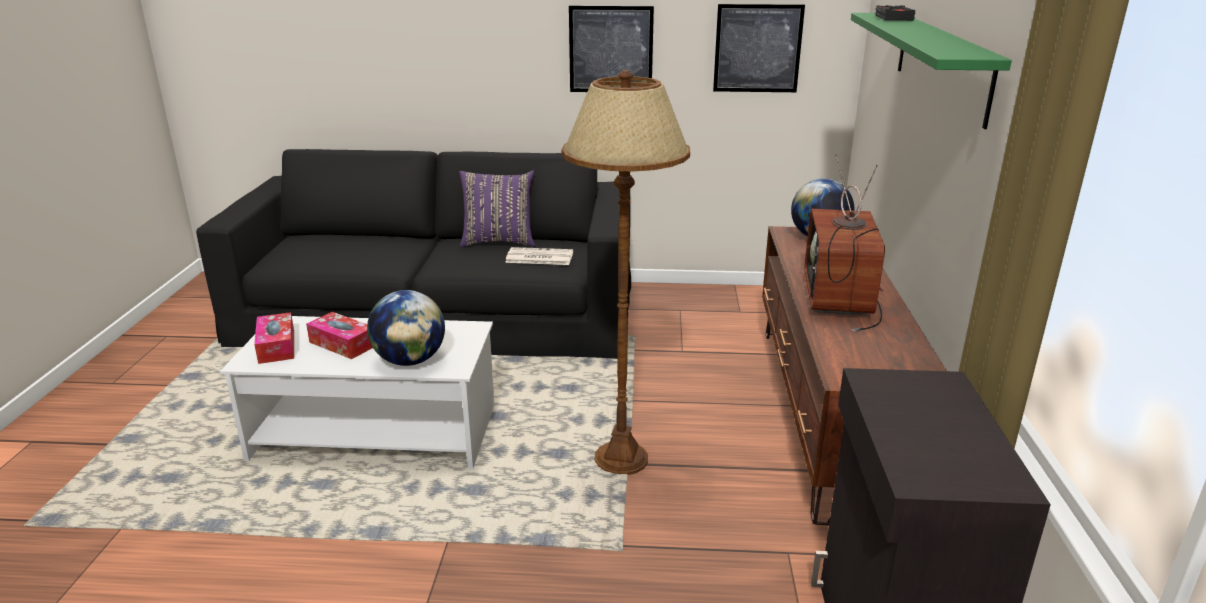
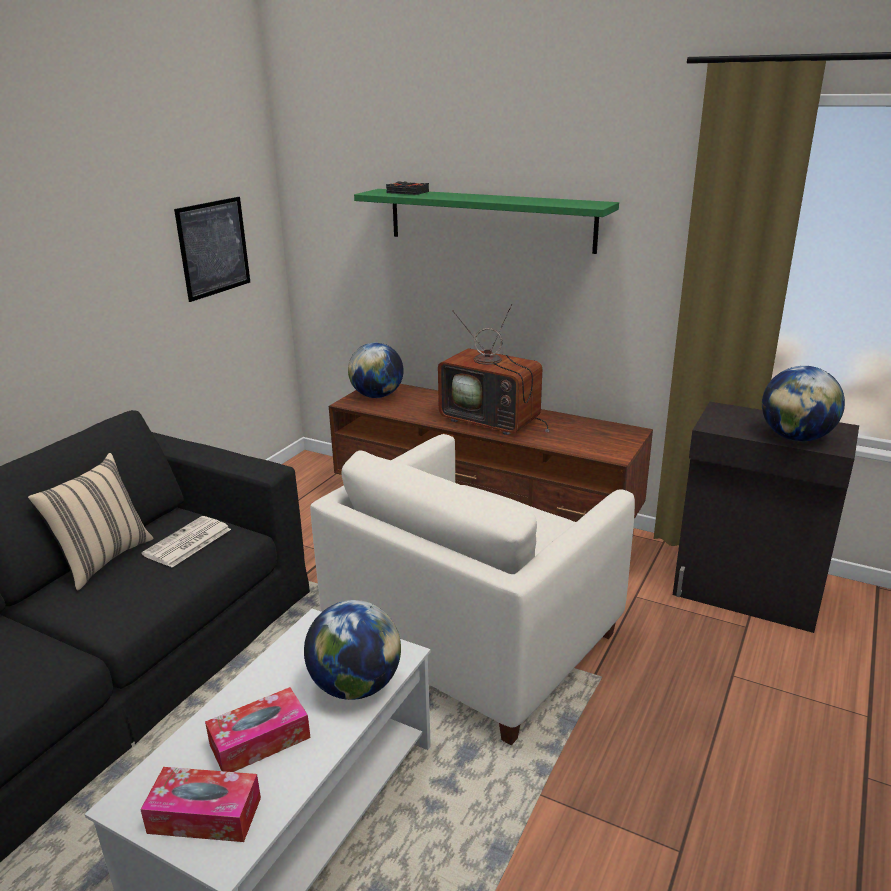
camera: 65 degrees left, 0 degrees up
(499, 241) = (102, 559): purple pillow -> beige pillow
(611, 49) = (86, 284): picture -> none
(621, 458) = (474, 640): brown floor lamp -> white armchair
(913, 444) = (795, 437): none -> globe

